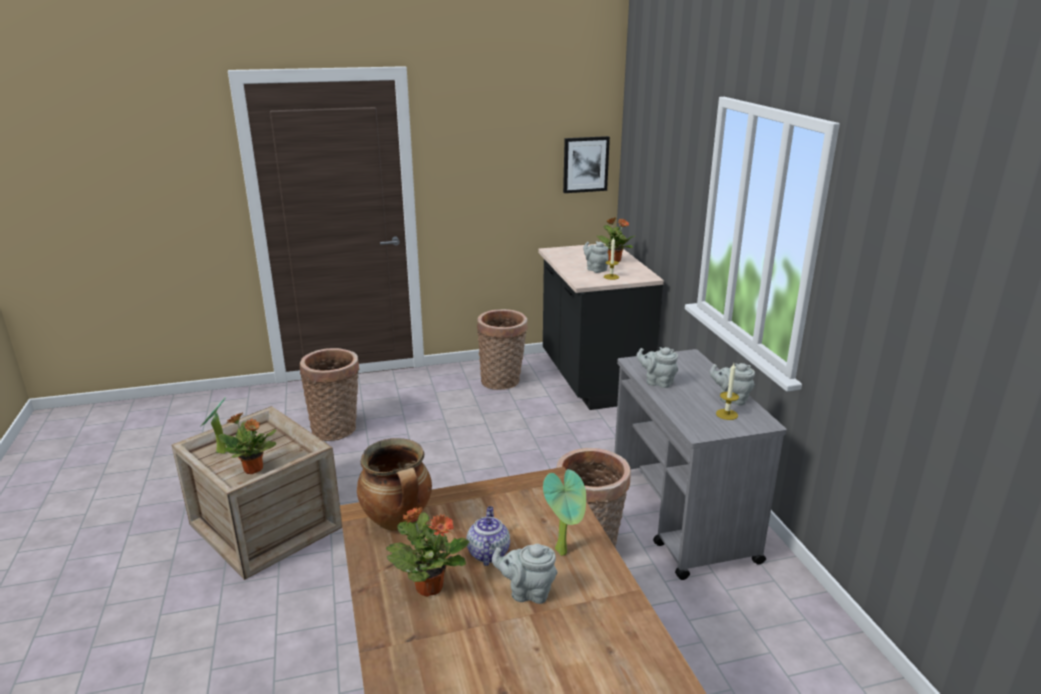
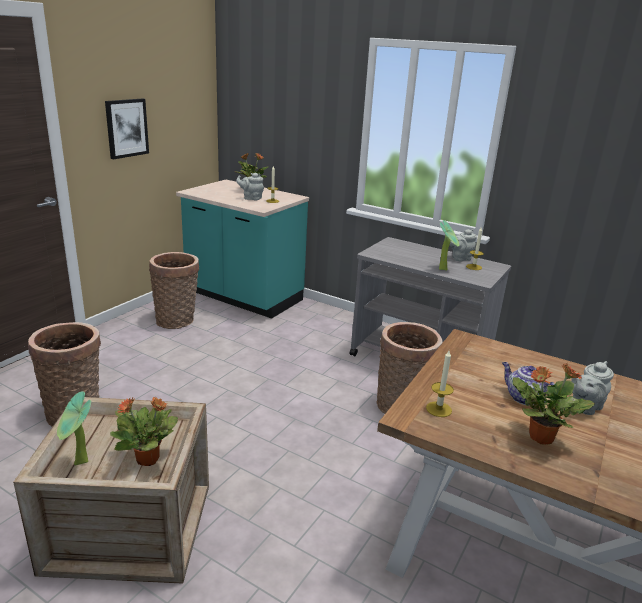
camera: 45 degrees left, 0 degrees up
(398, 521) = (438, 409): cooking pot -> candle
(564, 551) = (552, 374): potted plant -> potted plant (444, 269)
(585, 164) = (196, 111): picture -> picture (126, 128)
(592, 379) = (243, 298): black counter -> turquoise counter
(657, 382) = (407, 261): grey teapot -> none

